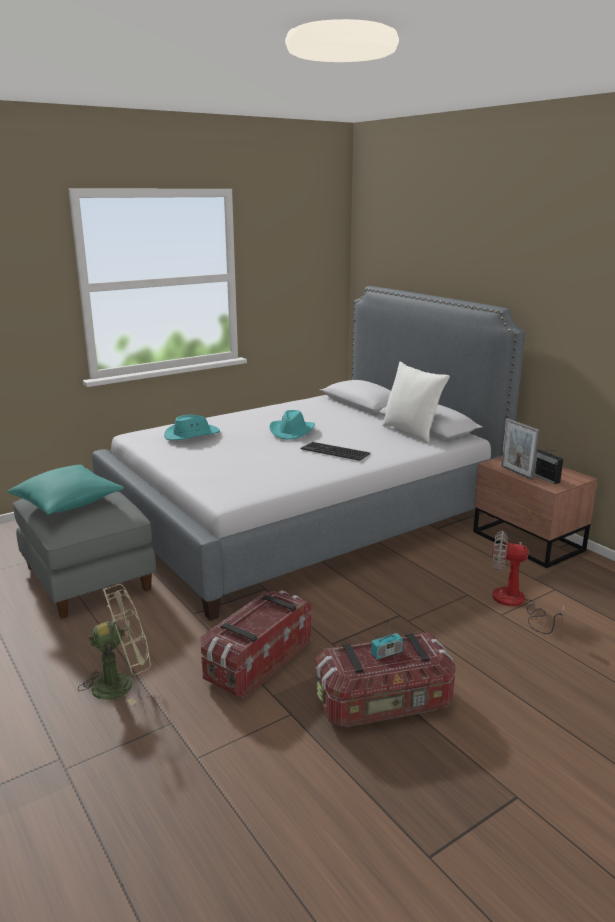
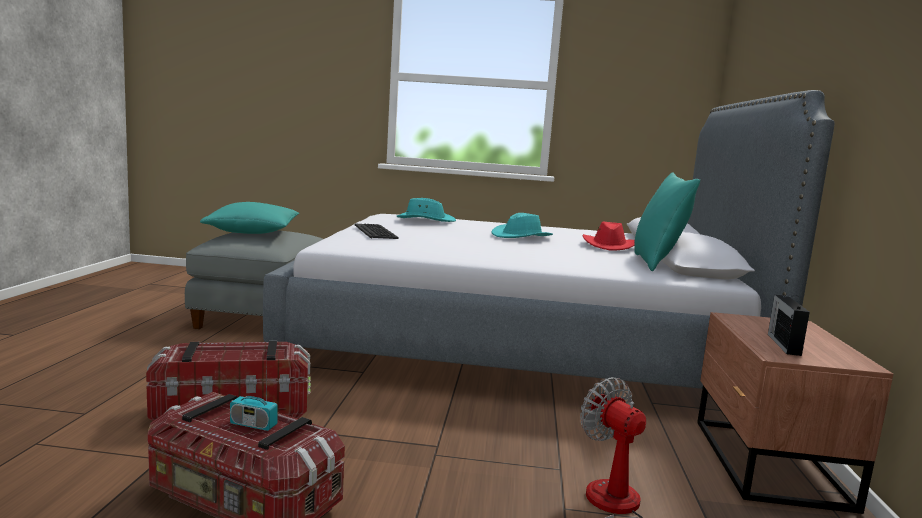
camera: 40 degrees right, 10 degrees down
(122, 683) = (125, 376): green fan -> none
(335, 451) = (523, 252): keyboard -> keyboard (376, 232)
(353, 421) = (609, 246): none -> red hat
(411, 432) = (657, 263): white pillow -> turquoise pillow
(516, 472) = (748, 331): picture frame -> none

